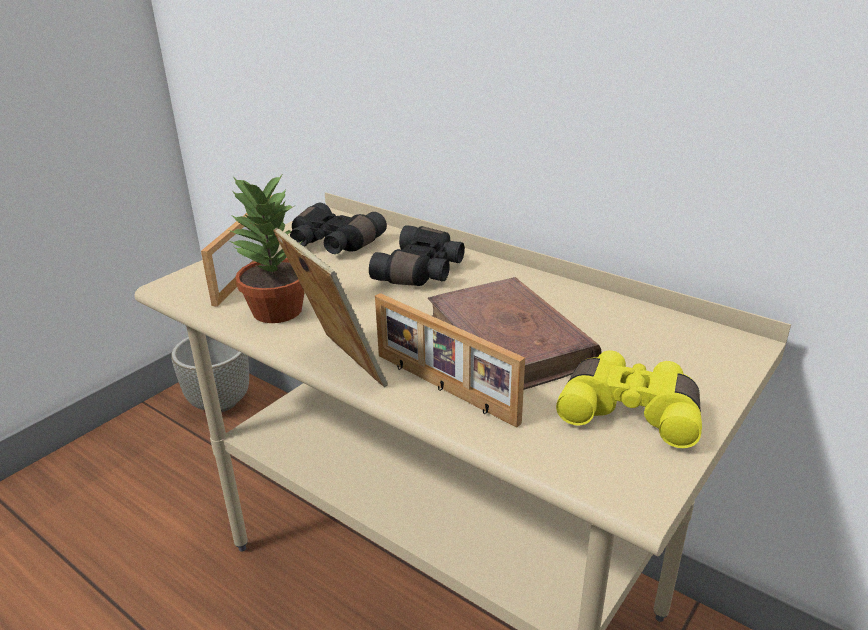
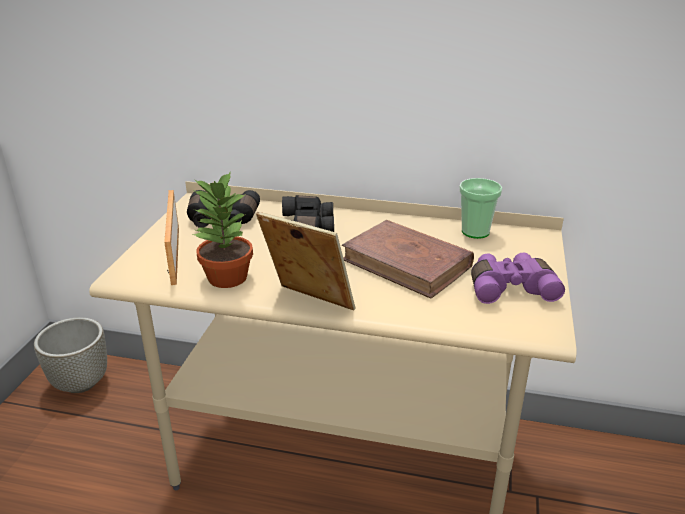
camera: 25 degrees left, 0 degrees up
(443, 388) = (391, 302): picture frame -> none
(631, 410) = (510, 288): yellow binoculars -> purple binoculars
(643, 319) = (475, 232): none -> cup

